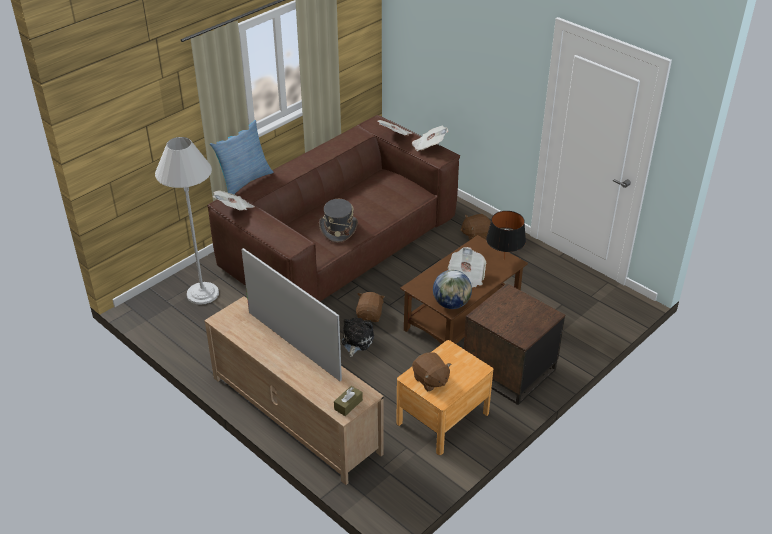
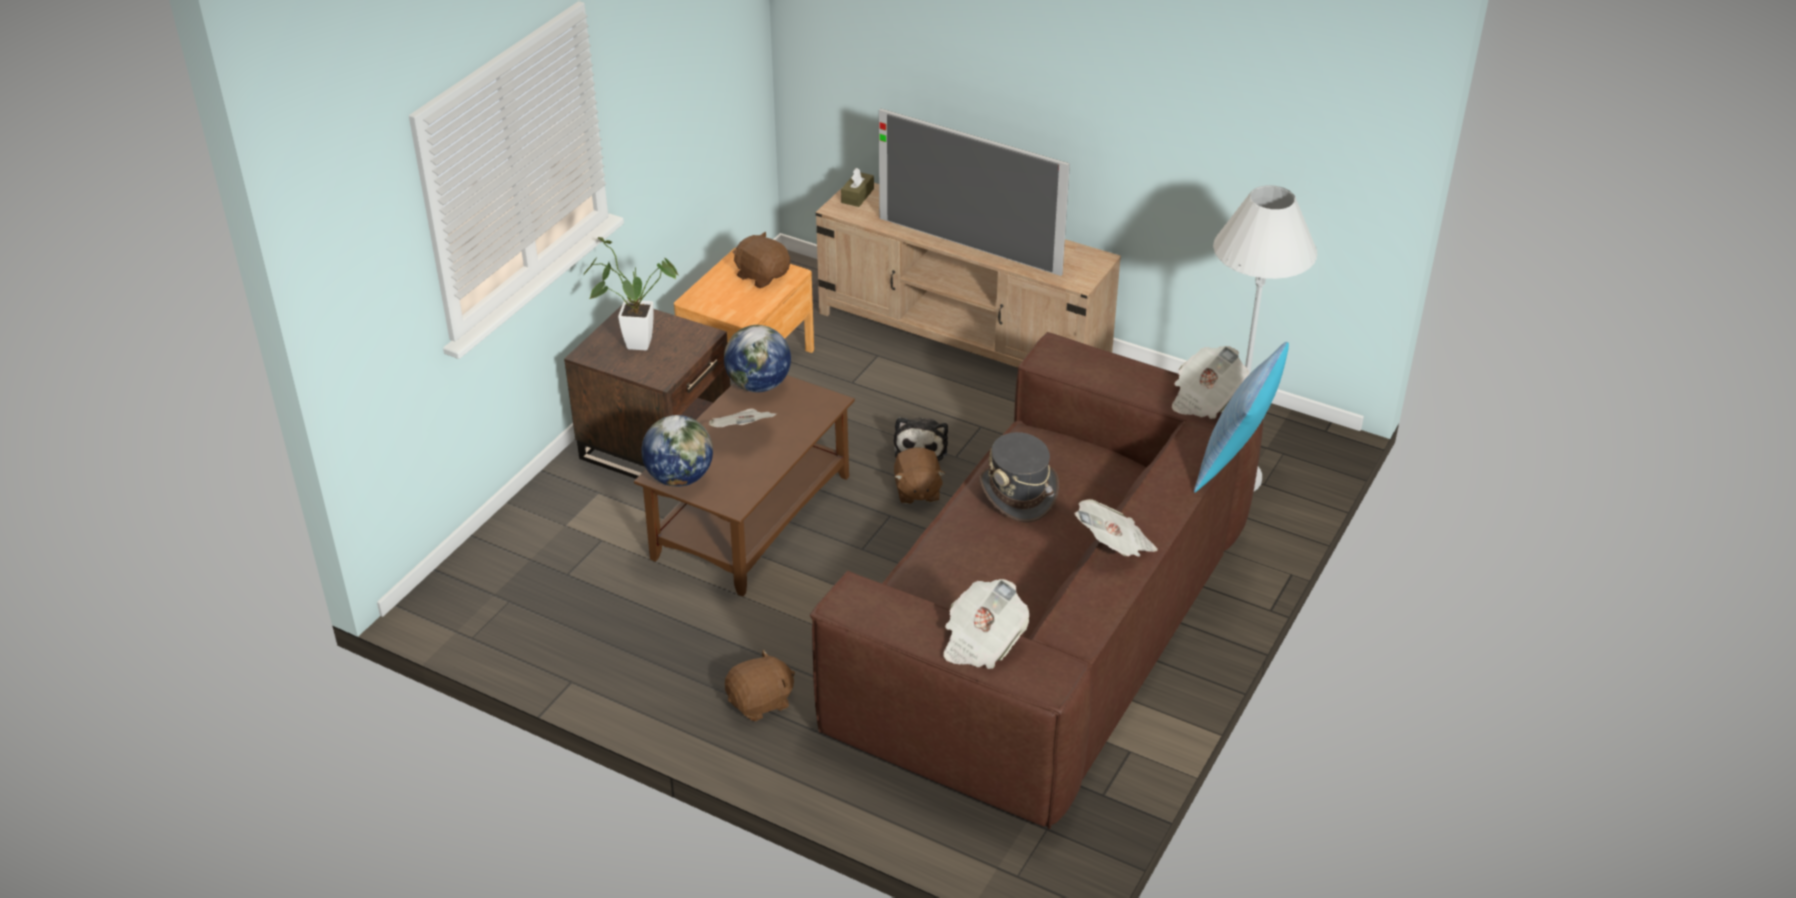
camera: 165 degrees right, 0 degrees up
(428, 146) = (890, 624): newspaper -> newspaper (1114, 546)
(503, 259) = (680, 478): black table lamp -> globe
(523, 317) = (632, 343): none -> potted plant

